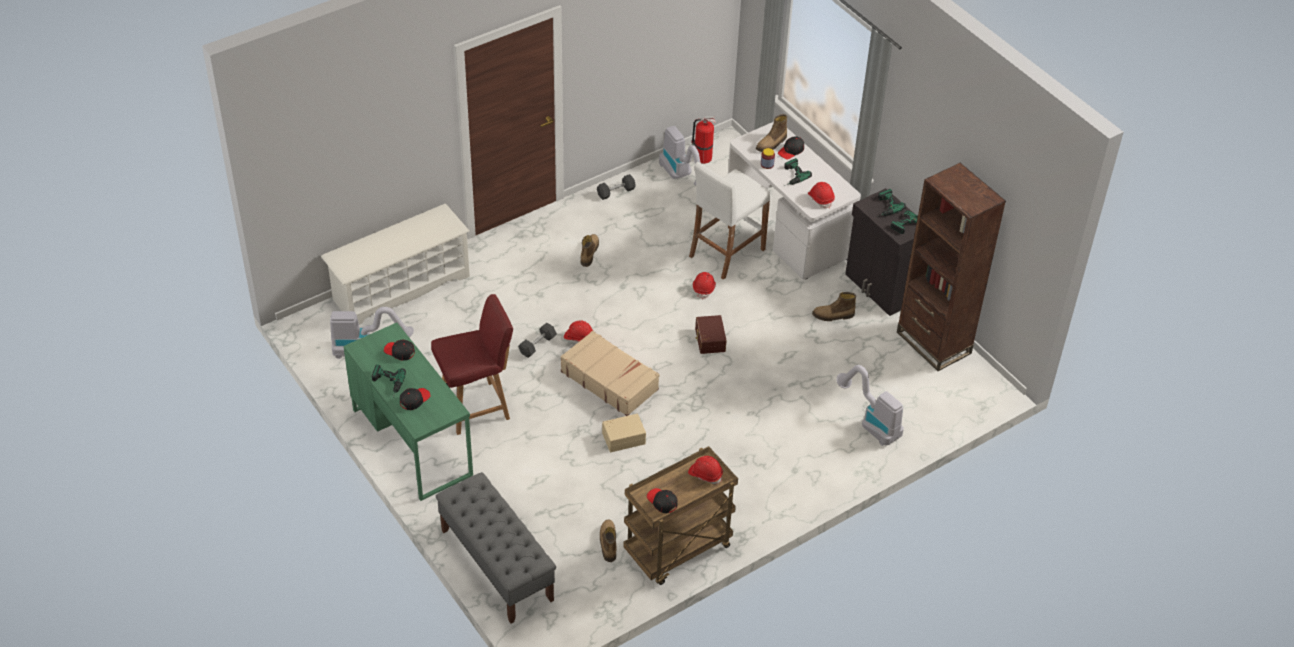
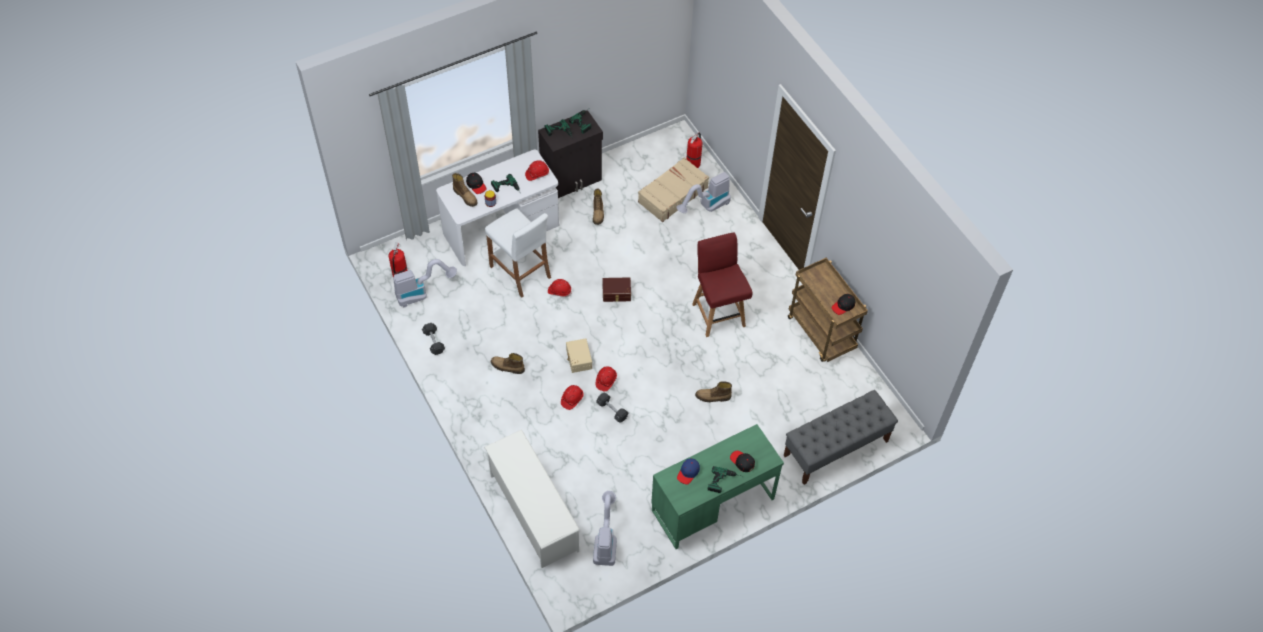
camera: 85 degrees left, 10 degrees up
(399, 352) = (688, 472): black cap -> blue cap
(476, 407) = (678, 457): red chair -> red chair (718, 314)
(608, 543) = (815, 376): boot -> boot (713, 397)
(609, 380) = (654, 363): beige suitcase -> beige suitcase (672, 194)
(623, 437) = (714, 358): beige storage box -> beige storage box (578, 359)
(705, 474) = (817, 278): red hard hat -> red hard hat (572, 399)
(933, 343) = (631, 159): brown bookcase -> none
(945, 406) = (693, 163): none -> fire extinguisher

